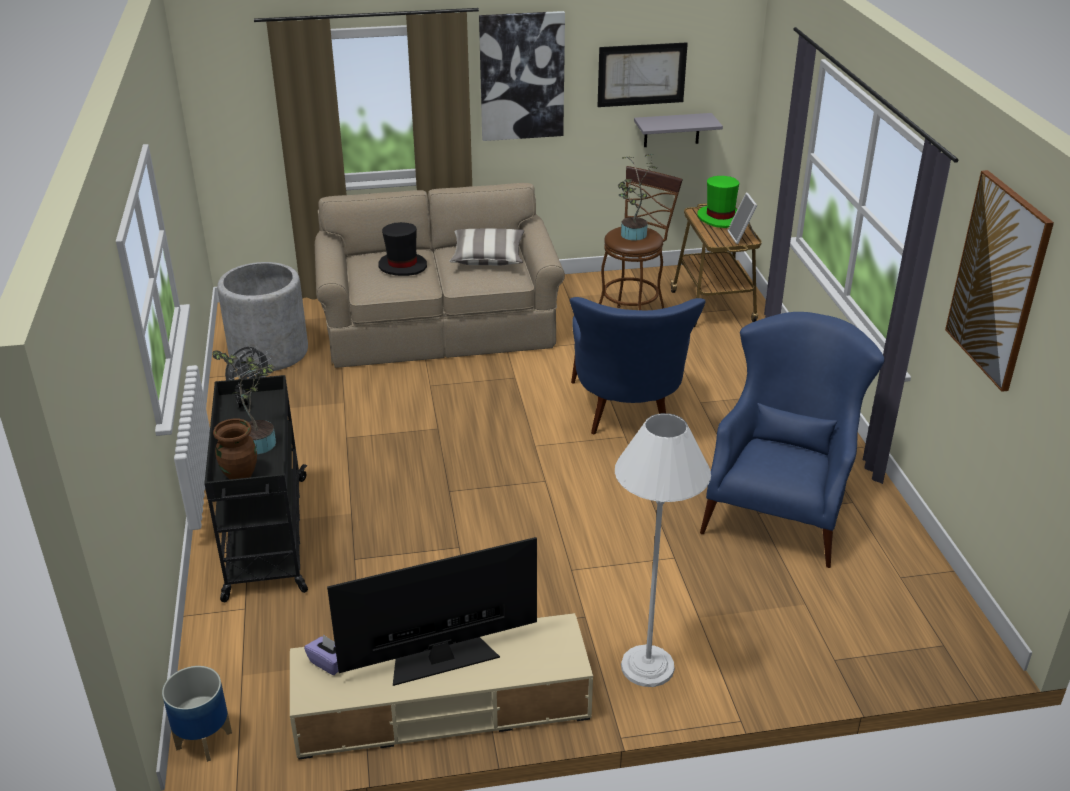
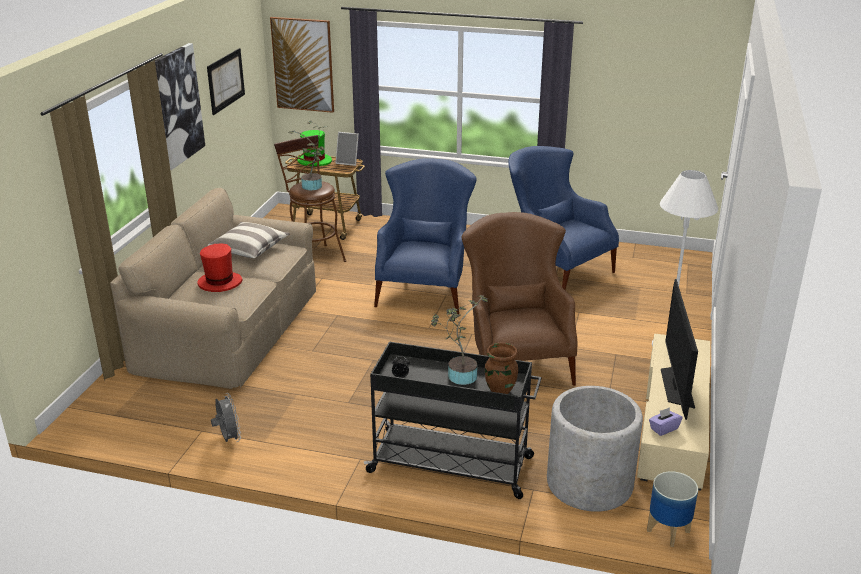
camera: 65 degrees left, 5 degrees down
(268, 352) = (173, 418): grey planter -> grey planter (589, 483)
(402, 266) = (220, 283): black hat -> red hat
(509, 529) = (514, 359): none -> brown armchair
(628, 417) = (426, 288): blue armchair -> blue armchair turned 105 degrees counterclockwise
(672, 130) = (242, 118): grey shelf -> none
(998, 280) = (627, 74): picture -> picture (303, 64)

